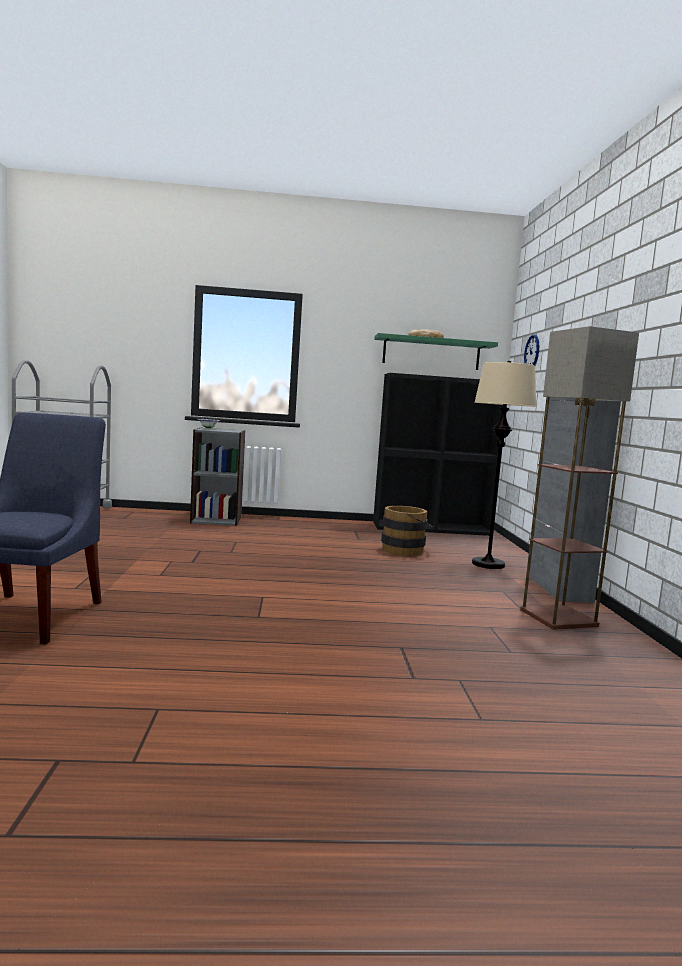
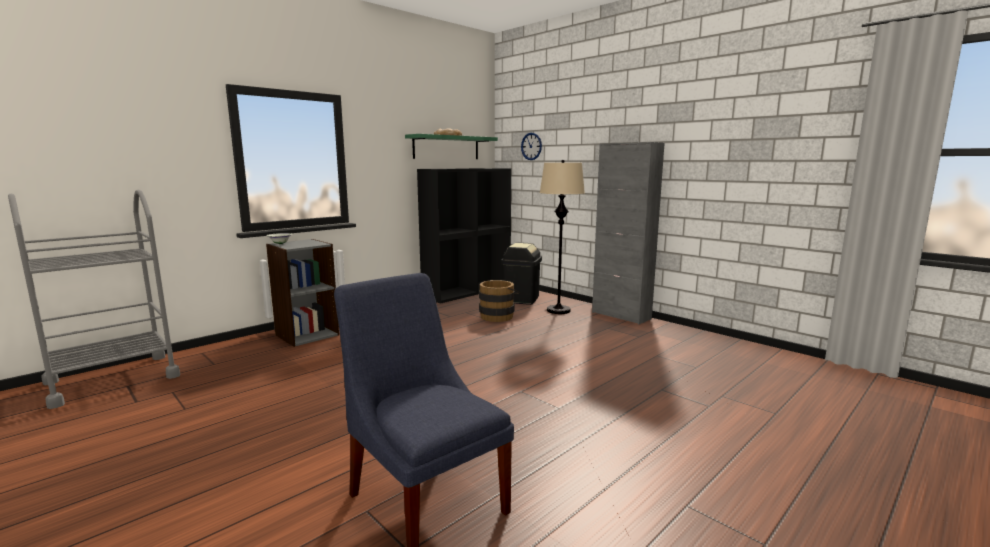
camera: 40 degrees left, 5 degrees up
(472, 546) = (521, 299): none -> black trash can
(560, 618) = (663, 335): floor lamp -> none

